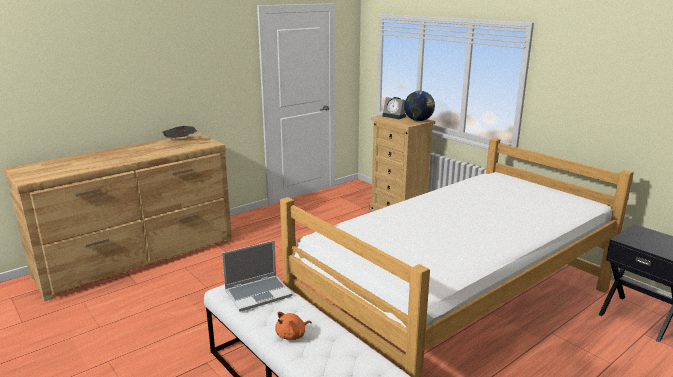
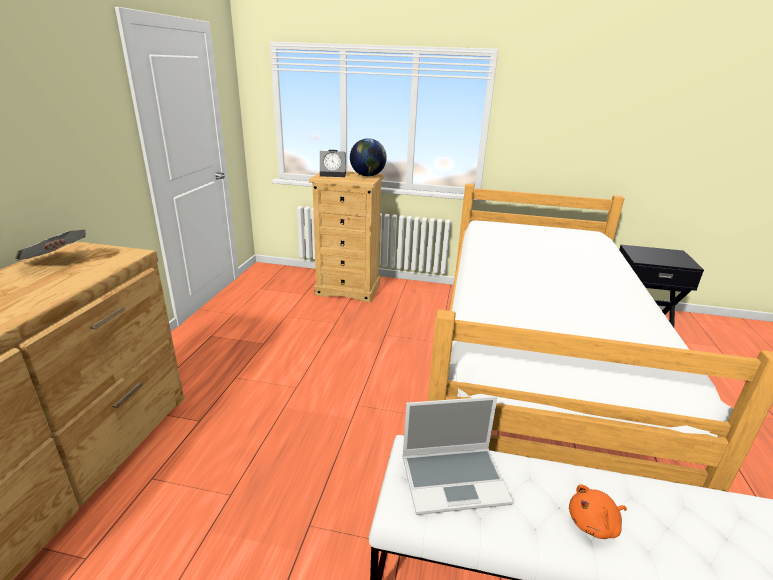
camera: 40 degrees left, 5 degrees up
(258, 293) = (455, 479): laptop -> laptop turned 60 degrees clockwise
(292, 335) = (594, 524): orange plush toy -> orange plush toy turned 60 degrees clockwise

